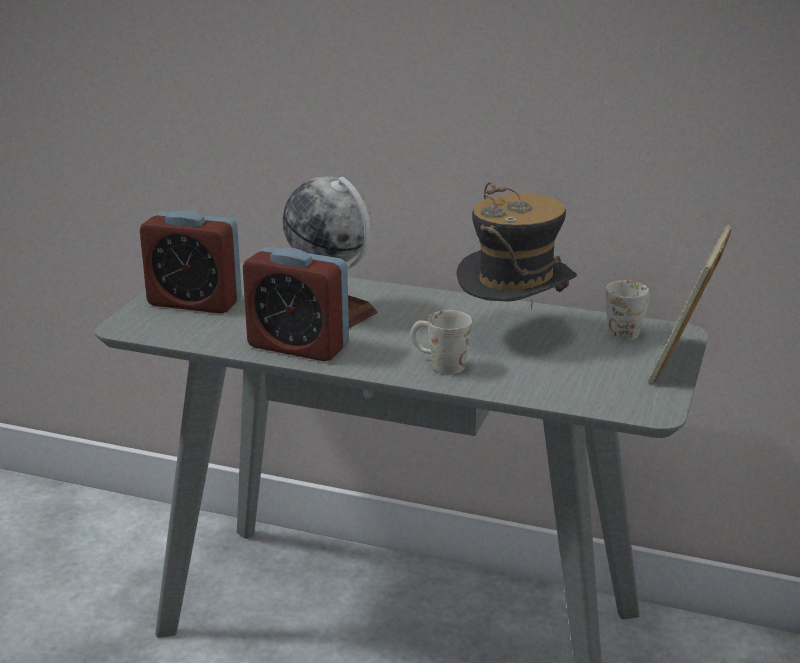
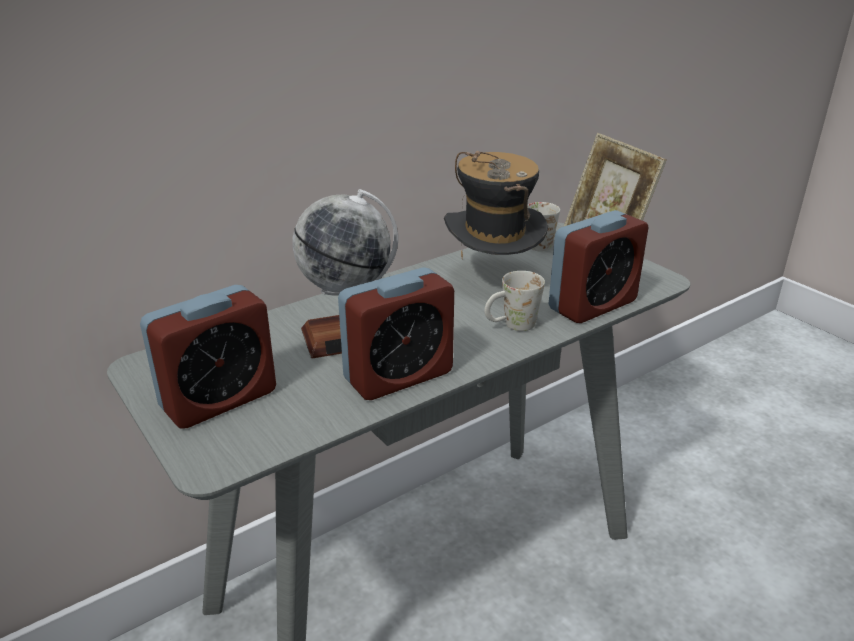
camera: 55 degrees left, 5 degrees up
(535, 389) = (592, 305): none -> alarm clock

